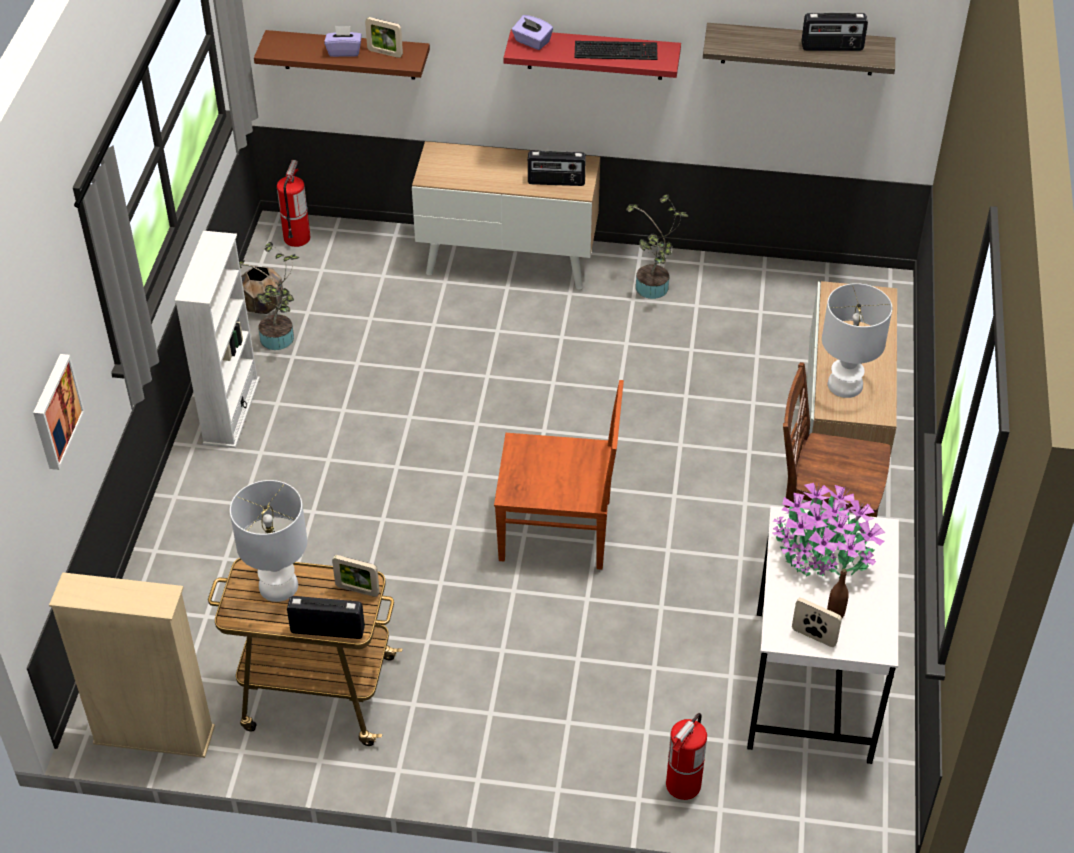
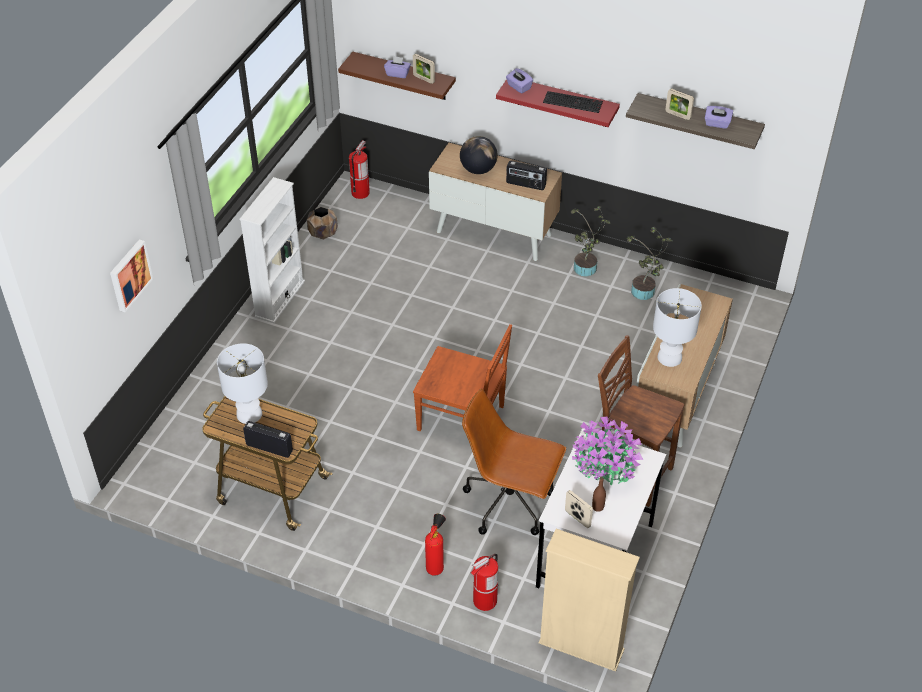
camera: 15 degrees right, 0 degrees up
(154, 735) = (163, 494): beige bookcase -> beige bookcase (581, 646)
(279, 340) = (325, 258): potted plant -> potted plant (644, 293)
(357, 590) = (297, 426): picture frame -> picture frame (678, 115)
(481, 172) = (478, 169): none -> globe
(596, 751) = (436, 566): none -> fire extinguisher
(668, 637) = (510, 503): none -> brown office chair
(832, 47) = (717, 124): radio -> purple tissue box

